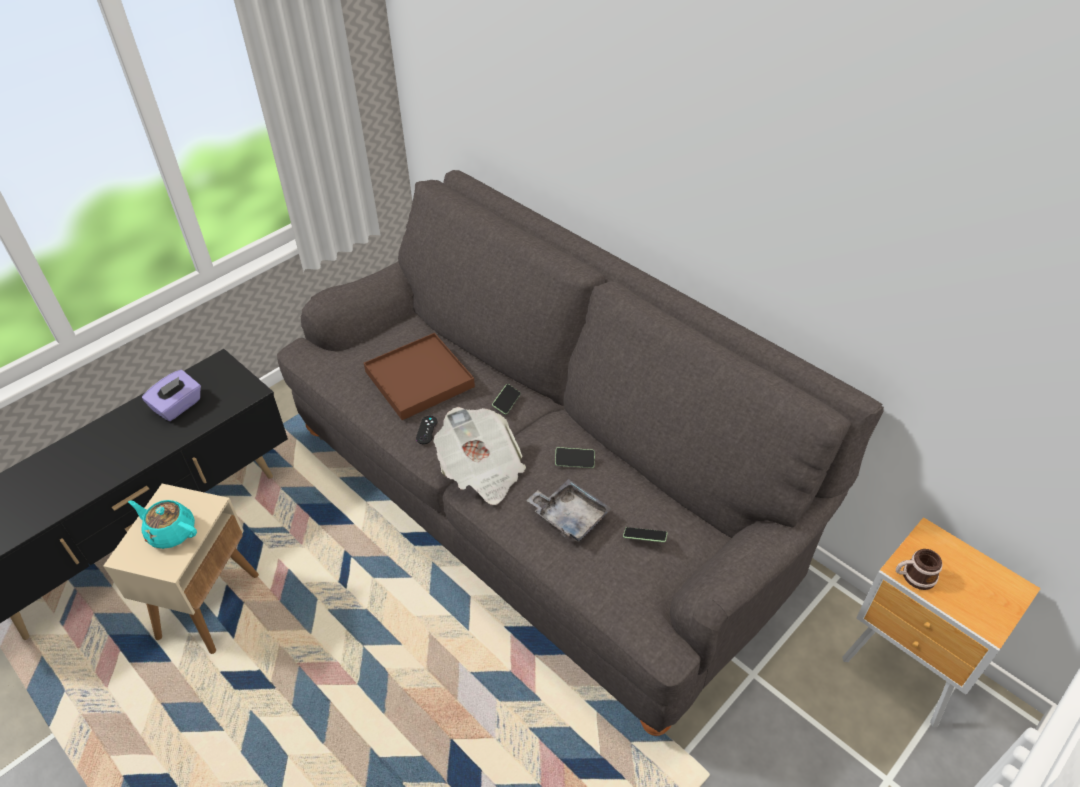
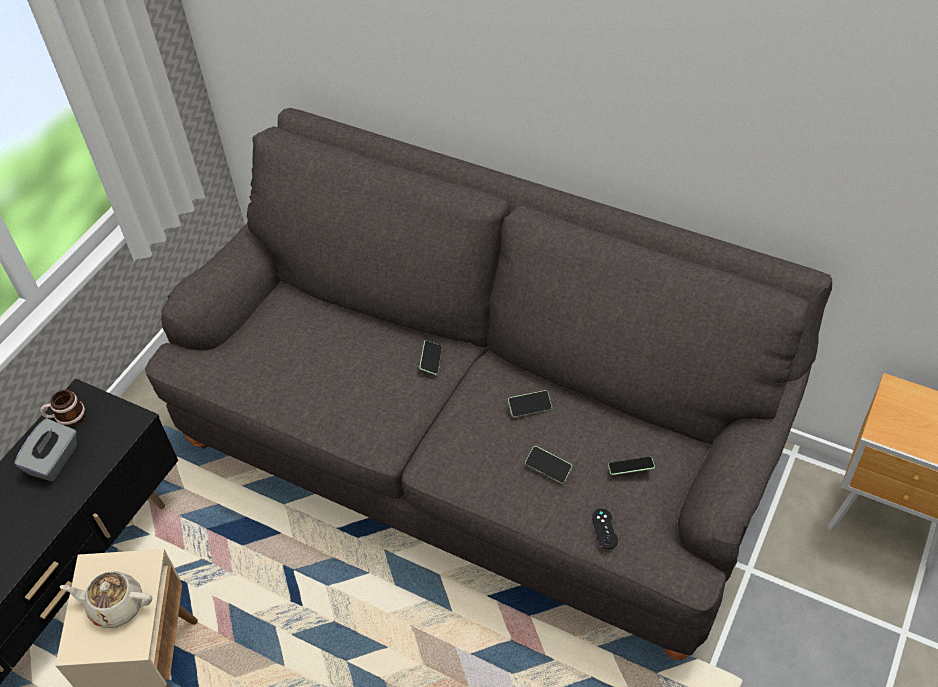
camera: 15 degrees left, 5 degrees up
(171, 532) = (116, 606): turquoise teapot -> beige teapot
(178, 406) = (54, 461): purple tissue box -> grey tissue box
(419, 379) = (326, 359): brown tray -> none
(426, 430) = (359, 415): black game controller -> black game controller (604, 529)
(481, 470) = (437, 443): newspaper -> none
(569, 516) = (548, 468): grey tray -> phone
(913, 576) = (894, 435): mug -> mug (66, 417)

